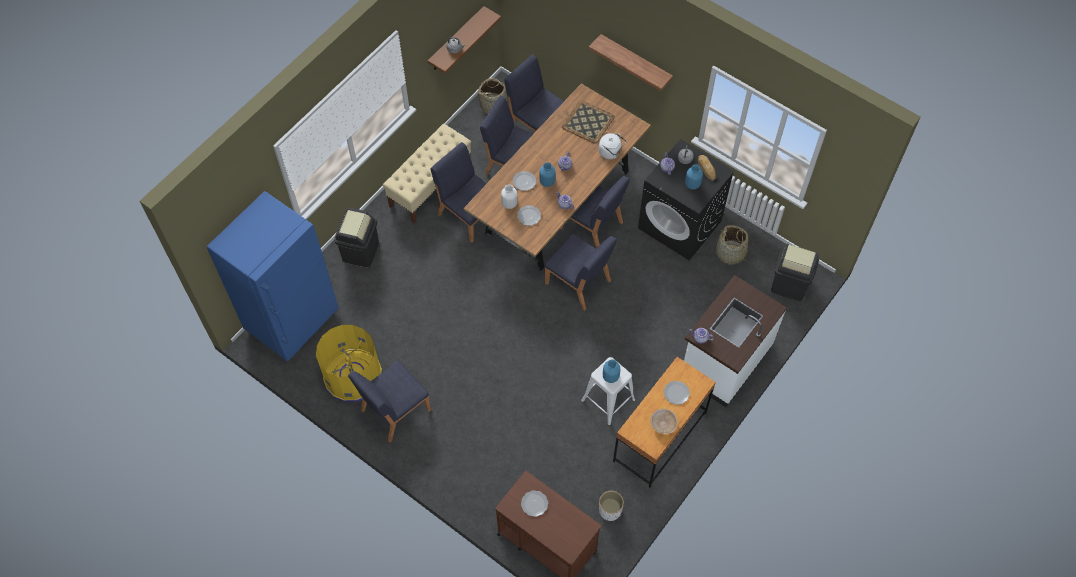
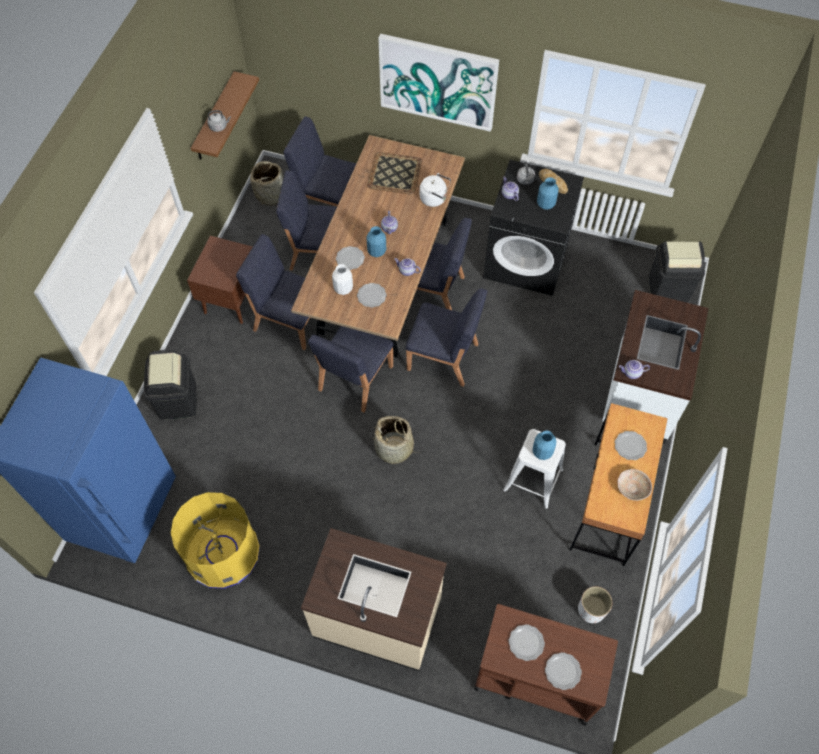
camera: 20 degrees left, 0 degrees up
(394, 410) = (290, 578): blue chair -> blue chair (354, 379)
(430, 185) = (232, 300): beige bench -> brown nightstand
(448, 460) = (378, 617): none -> beige counter
(551, 531) = (562, 671): none -> plate
(635, 61) = (438, 82): shelf -> picture
(730, 253) = (592, 275): basket -> basket (394, 448)

